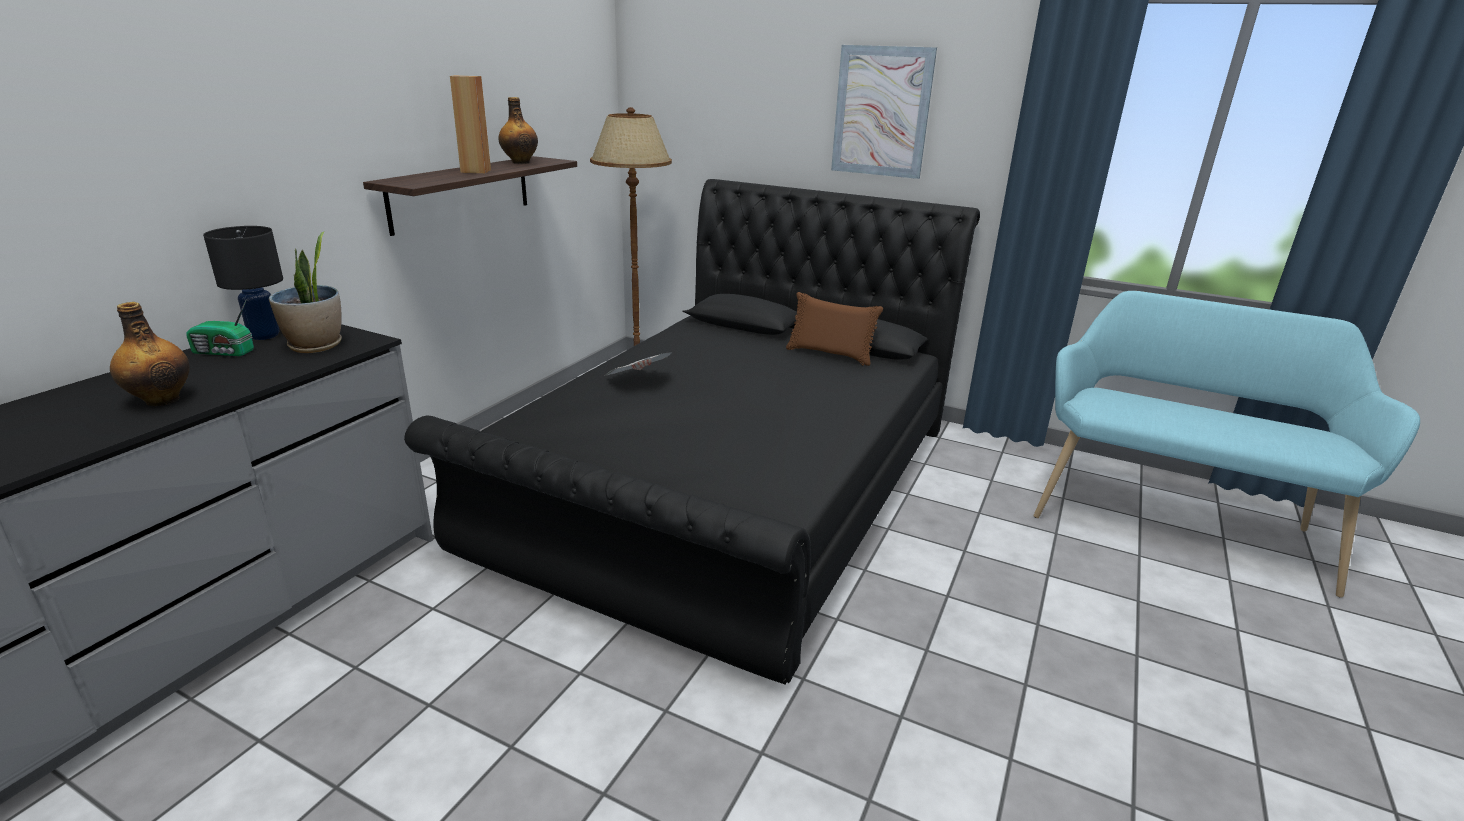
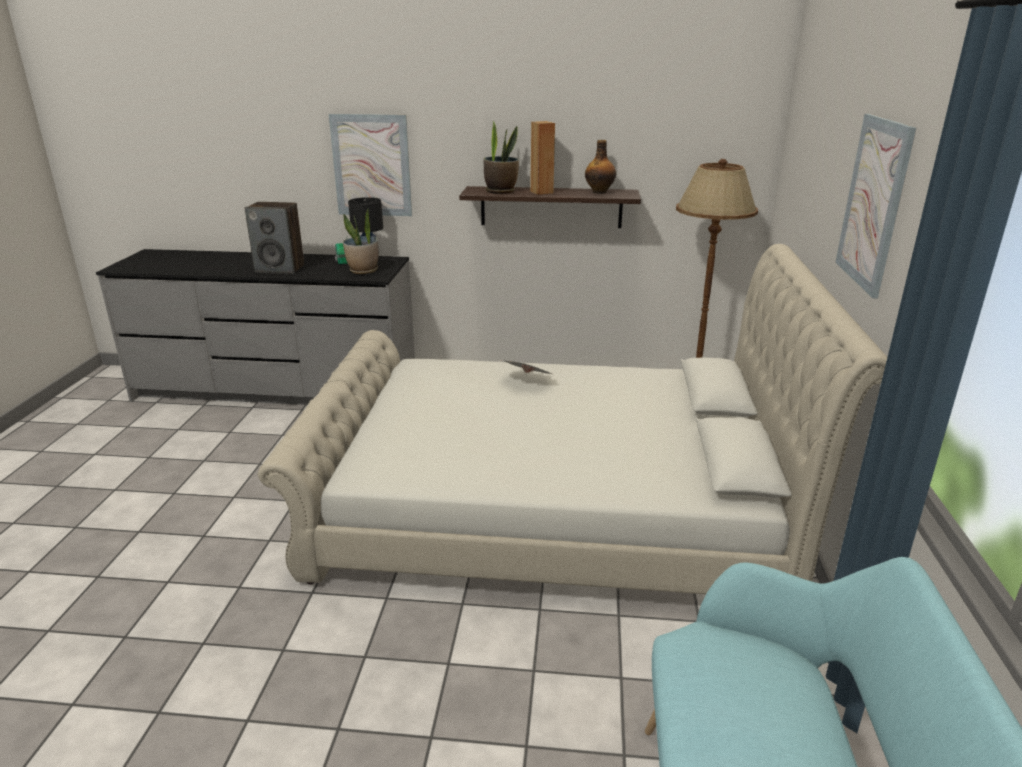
camera: 70 degrees right, 0 degrees up
(162, 400) = (280, 269): bottle -> speaker
(208, 170) = (371, 165): none -> picture
(434, 178) = (501, 191): none -> potted plant
(731, 481) = (553, 503): black bed -> beige bed
(830, 354) = (690, 451): brown pillow -> none

